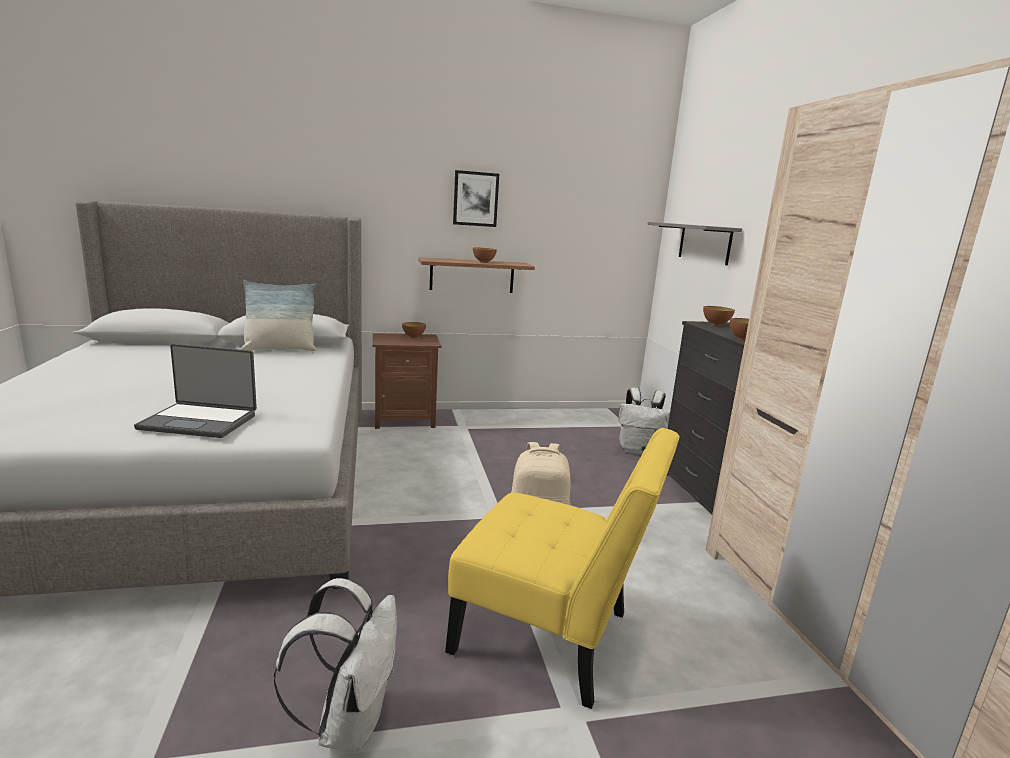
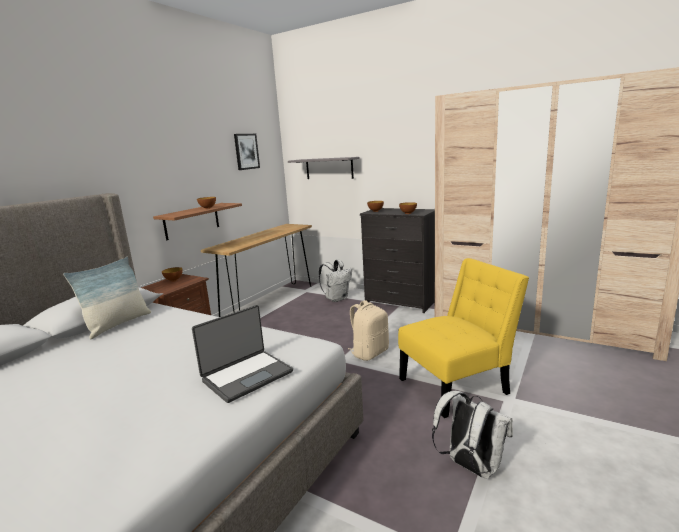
camera: 45 degrees left, 0 degrees up
(475, 199) = (182, 162): picture -> picture (246, 151)
(556, 418) = (269, 302): none -> brown console table

